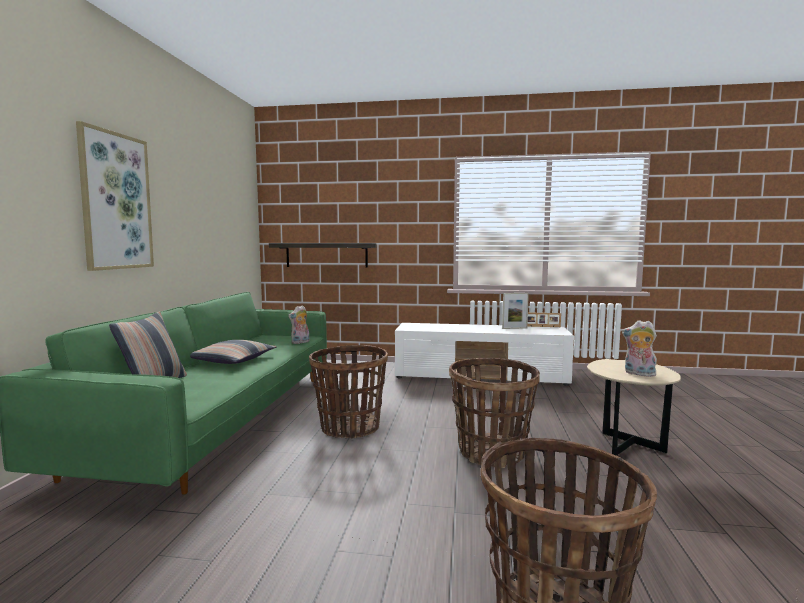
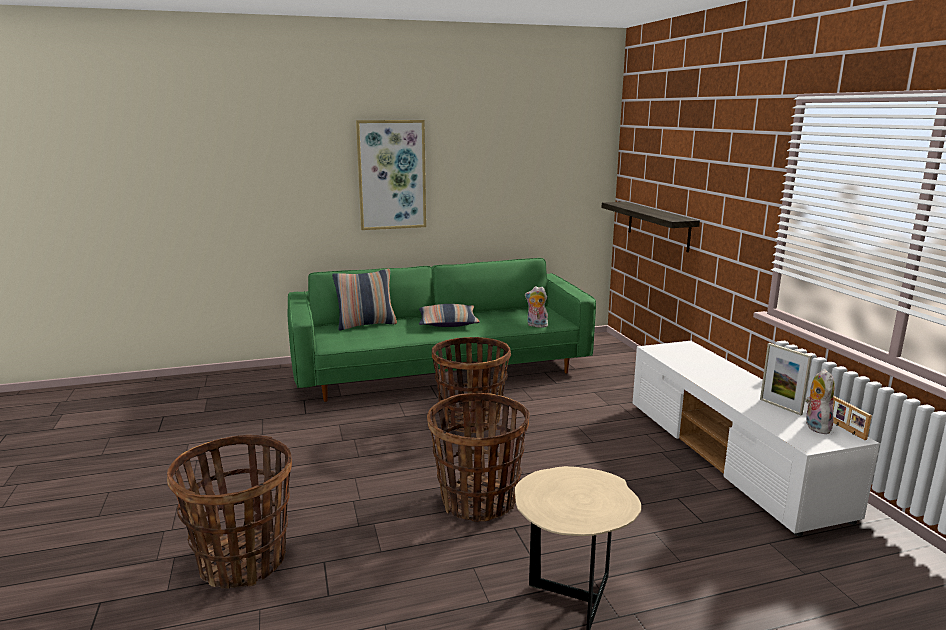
camera: 65 degrees right, 10 degrees up
(638, 374) = (555, 501): plush toy -> plush toy (815, 426)

